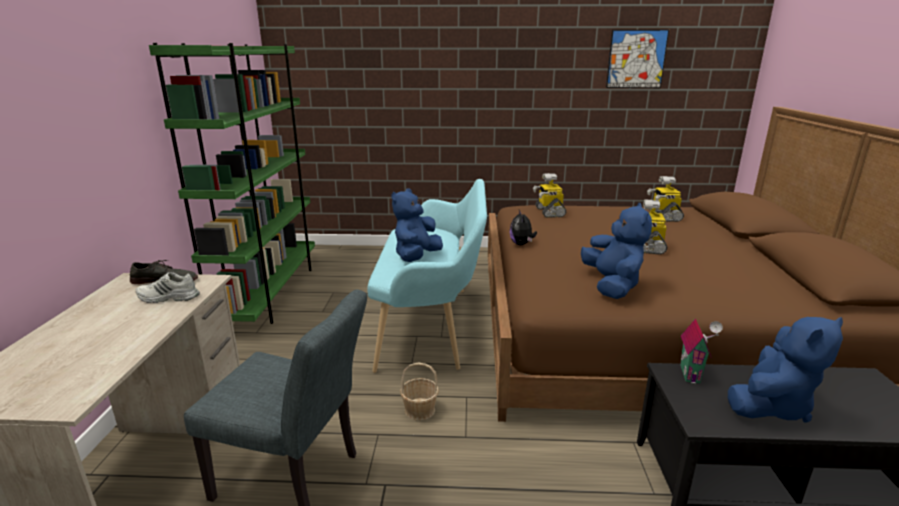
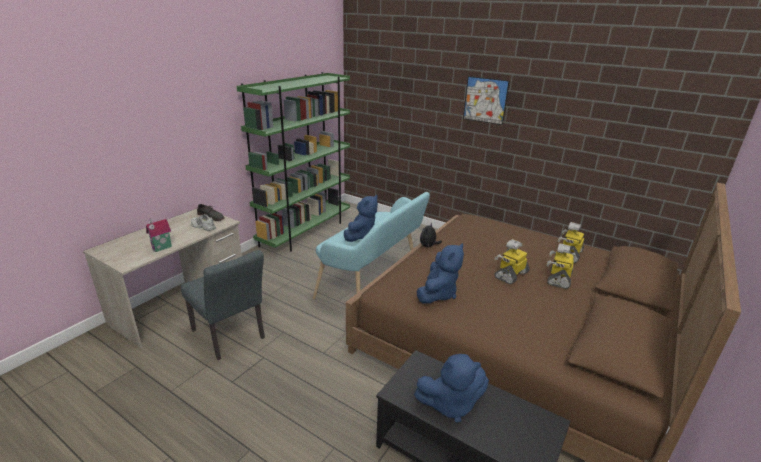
camera: 30 degrees right, 5 degrees up
(416, 257) = (361, 236): blue plush toy -> blue plush toy turned 150 degrees clockwise
(419, 410) = (315, 328): basket -> none
(549, 212) = (482, 227): toy robot -> toy robot (558, 278)
(636, 59) = (611, 113): picture -> picture (485, 100)
(692, 374) = (431, 367): toy house -> toy house (162, 248)

